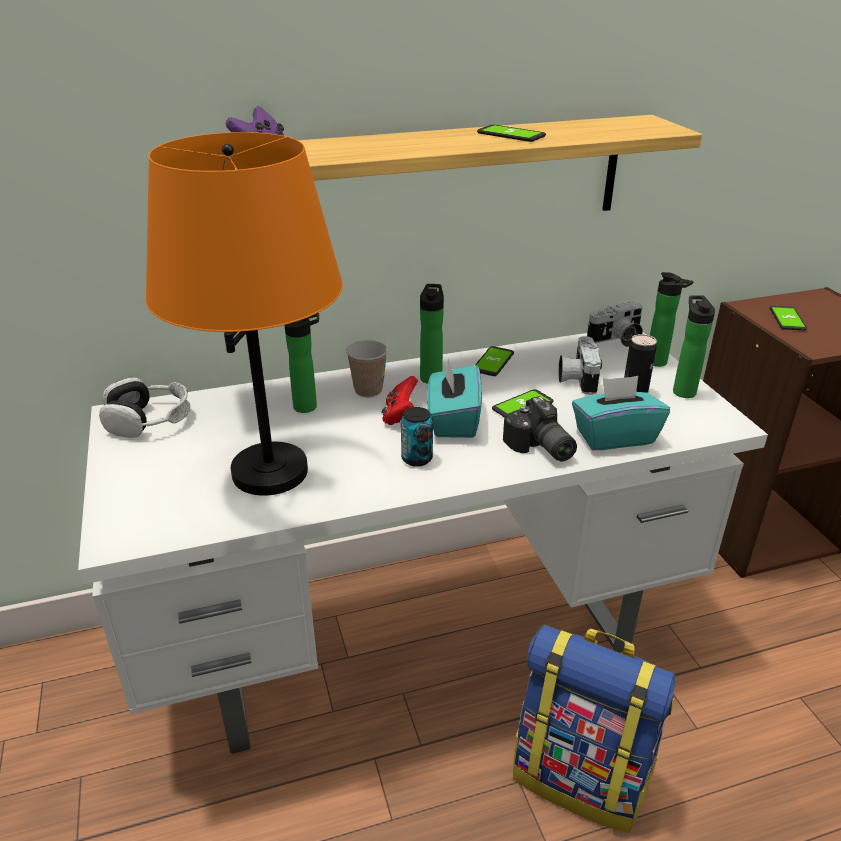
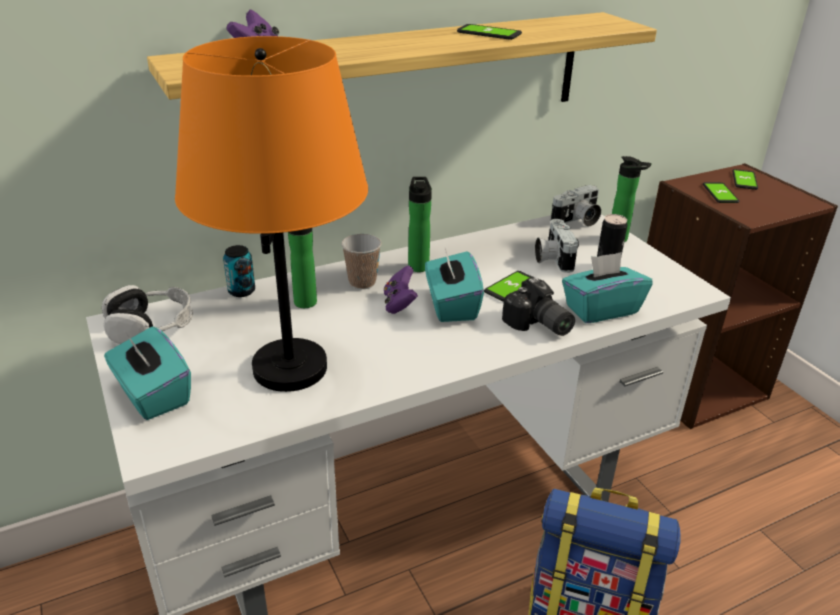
camera: 10 degrees left, 0 degrees up
(130, 487) = (152, 394): none -> turquoise tissue box
(399, 415) = (399, 304): red game controller -> purple game controller
(417, 458) = (428, 344): can -> can (241, 291)
(493, 362) = (472, 248): phone -> phone (744, 180)
(683, 390) = (648, 263): bottle -> none

